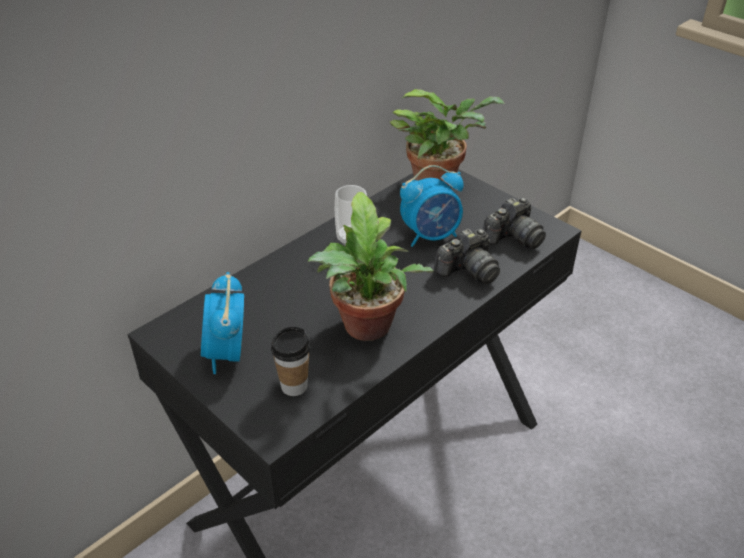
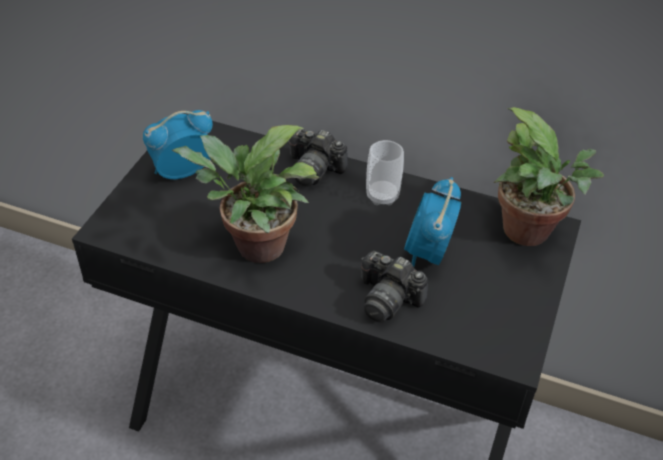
camera: 65 degrees right, 5 degrees up
(294, 386) = (161, 224): cup -> none
(431, 236) = (428, 253): alarm clock -> alarm clock turned 60 degrees clockwise
(513, 238) = (473, 324): camera -> camera (314, 169)

